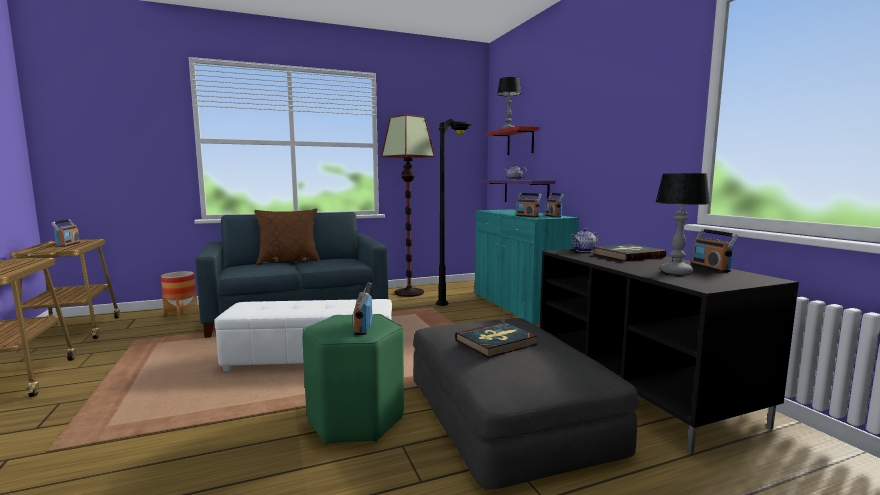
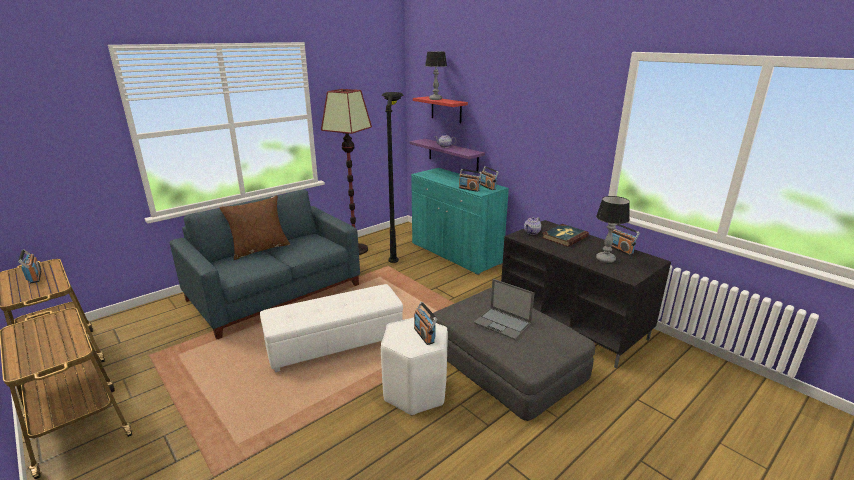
camera: 20 degrees left, 15 degrees up
(181, 314) = (158, 314): planter -> none
(355, 420) = (415, 392): green stool -> white stool
(496, 343) = (503, 323): book -> laptop

